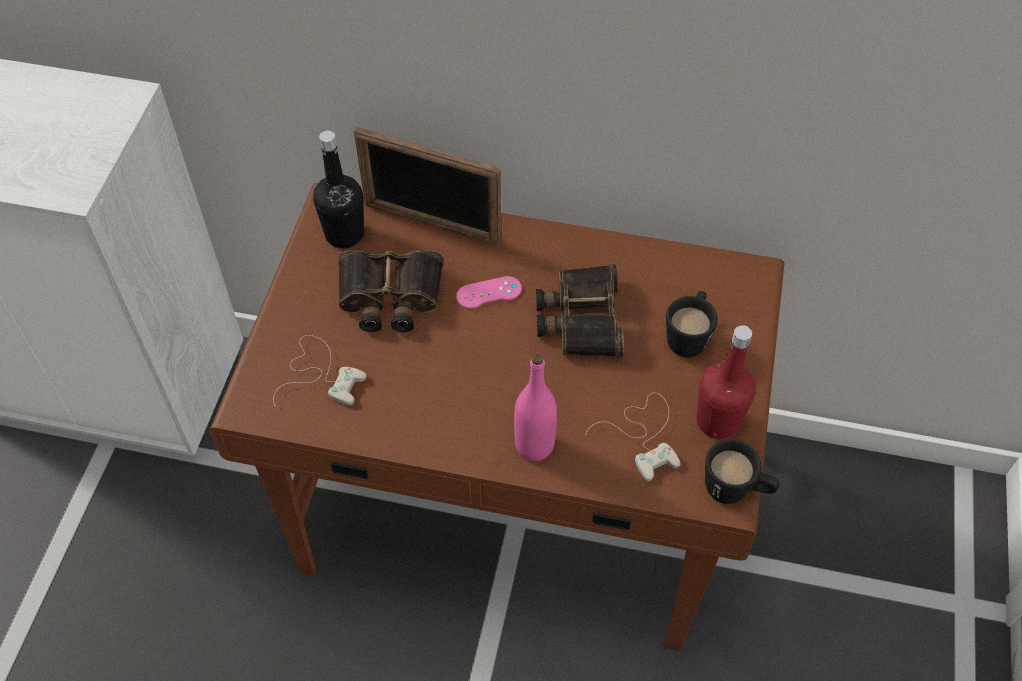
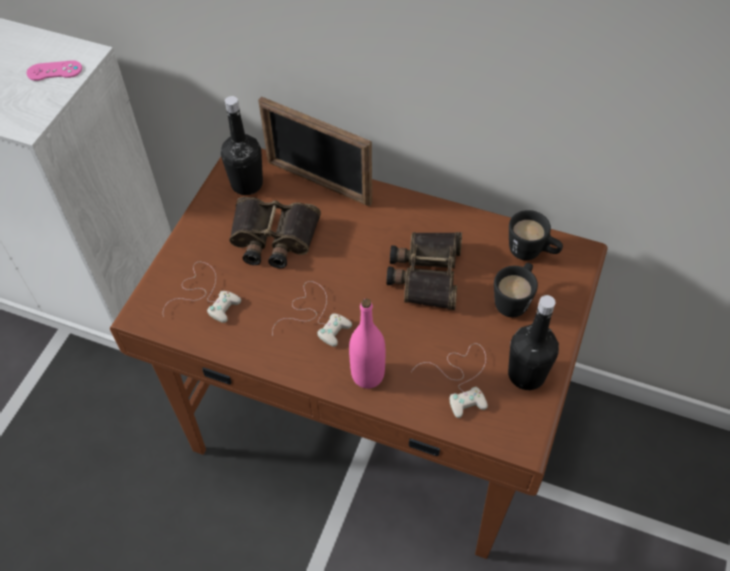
camera: 10 degrees right, 0 degrees up
(458, 383) = (315, 315): none -> white game controller
(489, 293) = (354, 244): pink game controller -> pink game controller (54, 71)
(717, 421) = (526, 374): red bottle -> black bottle
(735, 490) = (531, 436): black mug -> black mug (531, 252)

